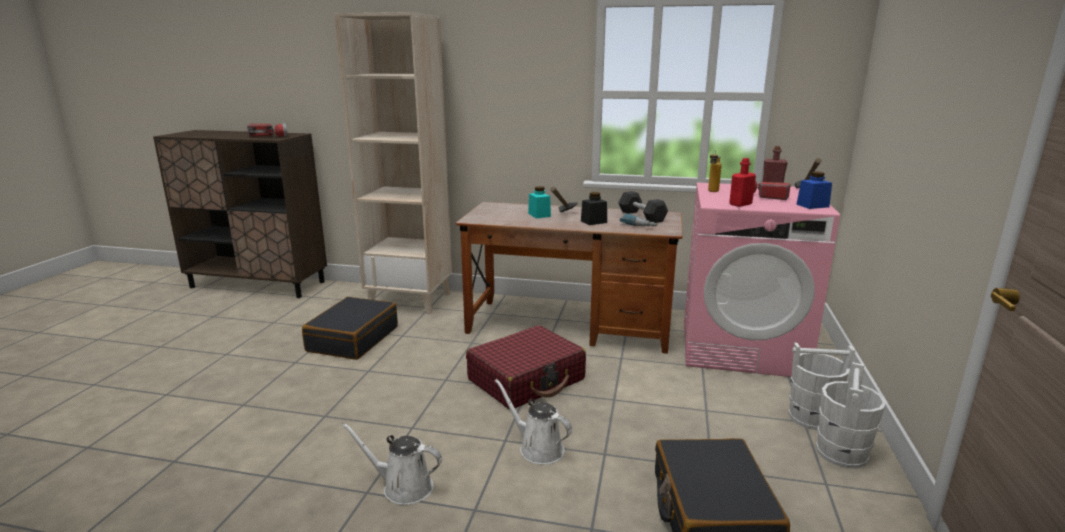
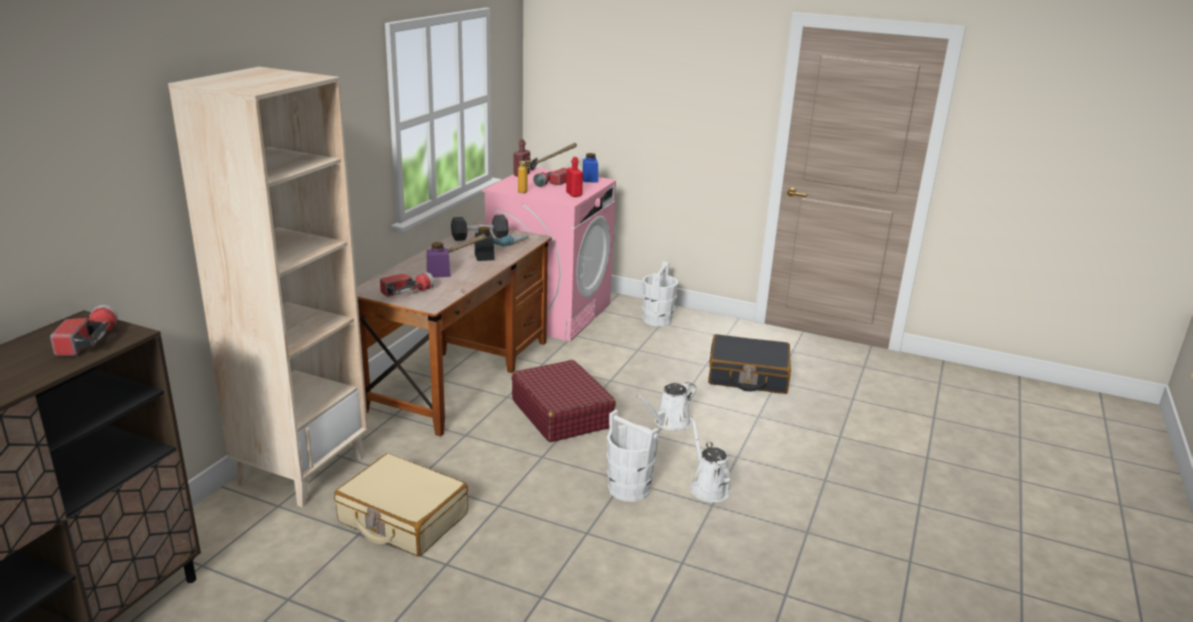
camera: 80 degrees left, 5 degrees up
(353, 339) = (402, 518): black suitcase -> beige suitcase
(403, 487) = (708, 487): white watering can -> white watering can turned 135 degrees clockwise
(494, 212) = (407, 292): none -> flashlight
(539, 215) = (438, 273): turquoise jar -> purple jar
(841, 453) = (697, 323): white bucket -> white bucket (629, 489)

